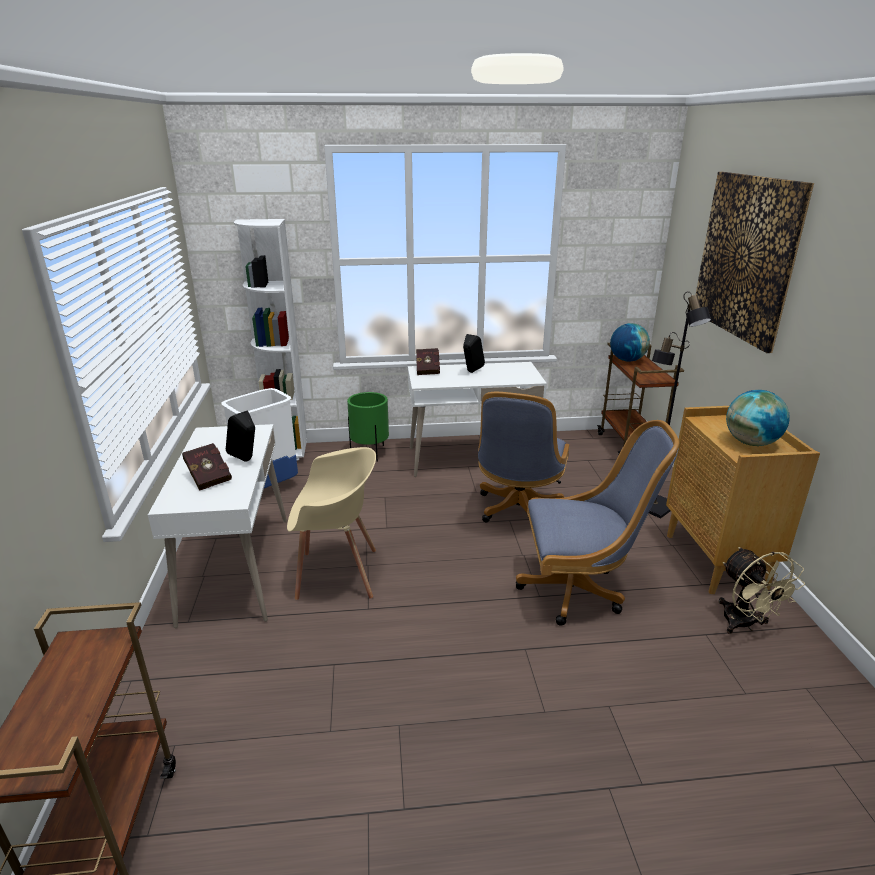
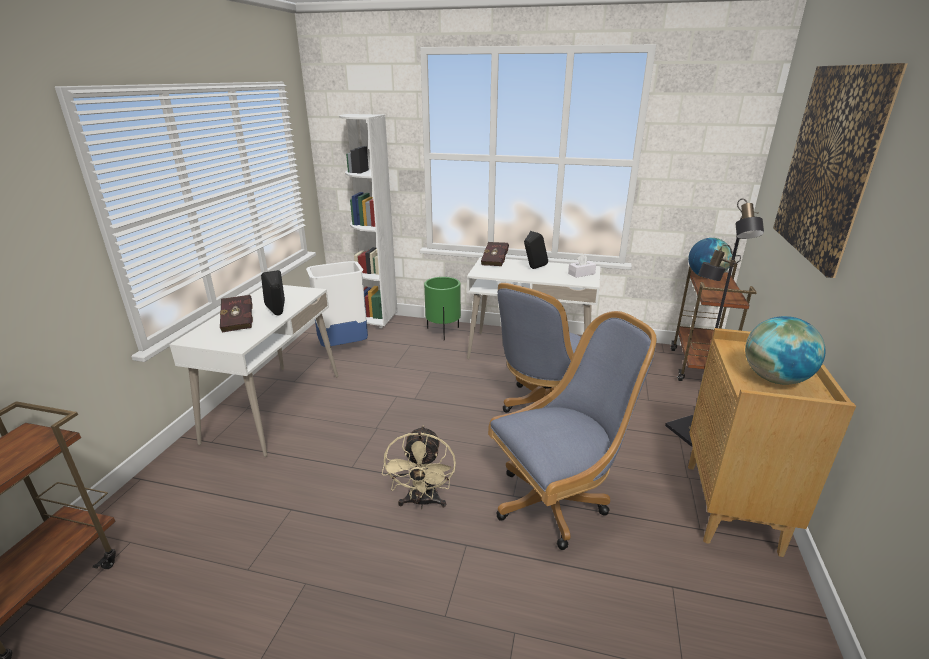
camera: 20 degrees right, 0 degrees up
(339, 574) = (348, 431): beige chair -> none
(520, 372) = (581, 274): none -> white tissue box
(579, 590) = (557, 500): blue office chair -> blue office chair turned 45 degrees counterclockwise
(744, 624) = (728, 589): beige fan -> beige fan (422, 502)

